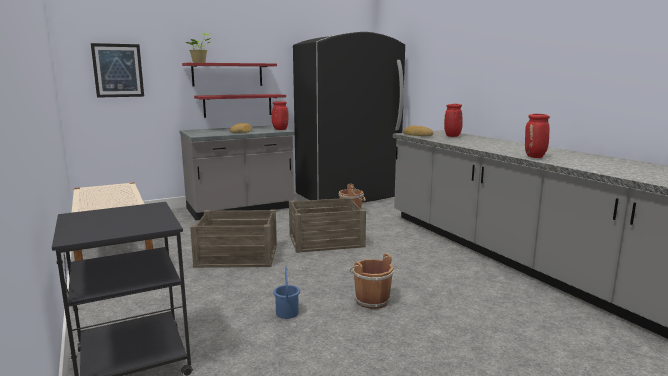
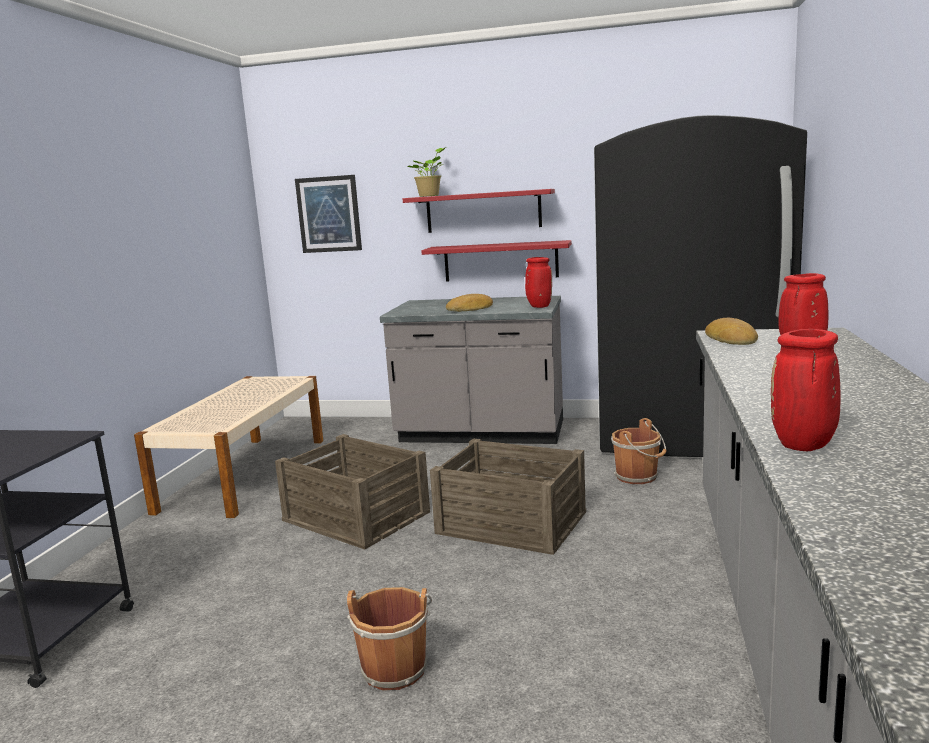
camera: 40 degrees right, 0 degrees up
(287, 313) = (260, 640): blue bucket -> none

